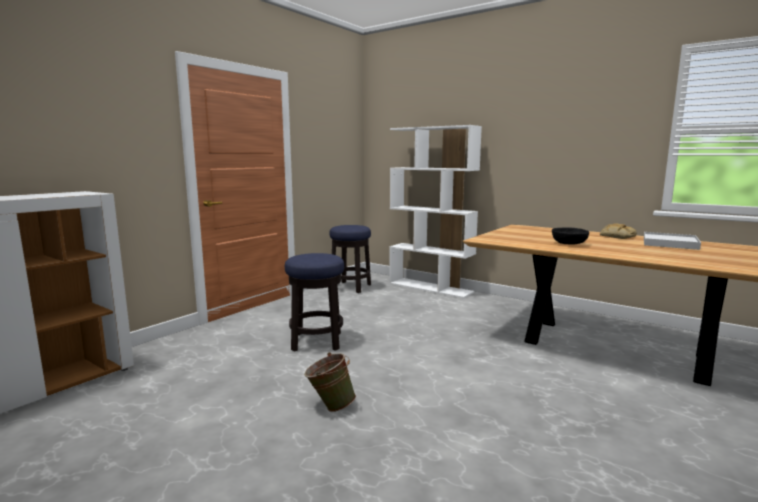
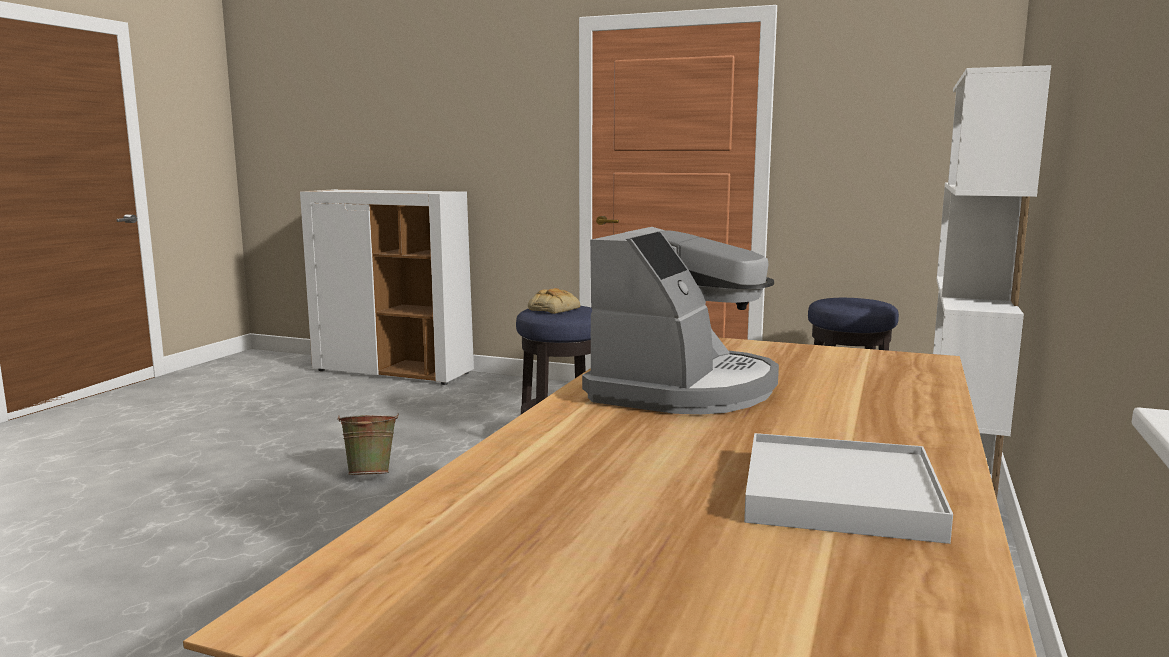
camera: 75 degrees right, 0 degrees up
(568, 244) = (684, 389): black bowl -> coffee machine
(616, 236) = (900, 440): bread -> bread (553, 309)

